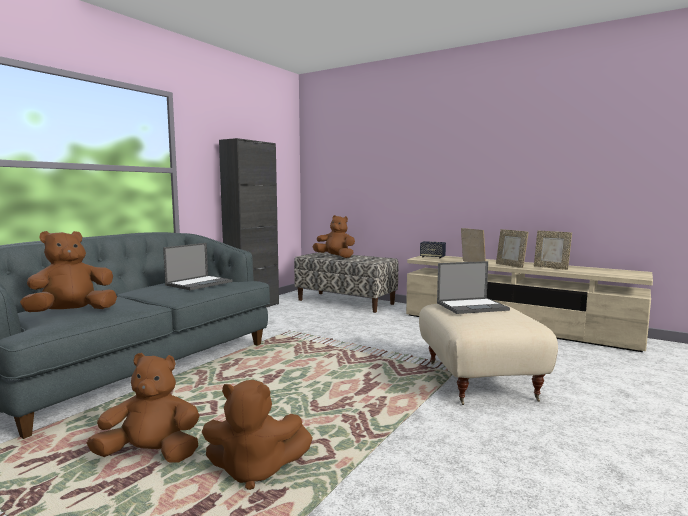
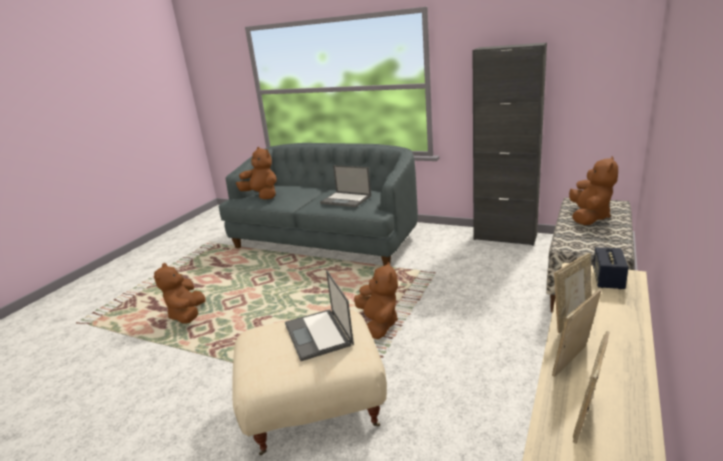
camera: 85 degrees right, 15 degrees up
(151, 455) = (213, 282): brown plush toy -> brown plush toy (378, 324)

